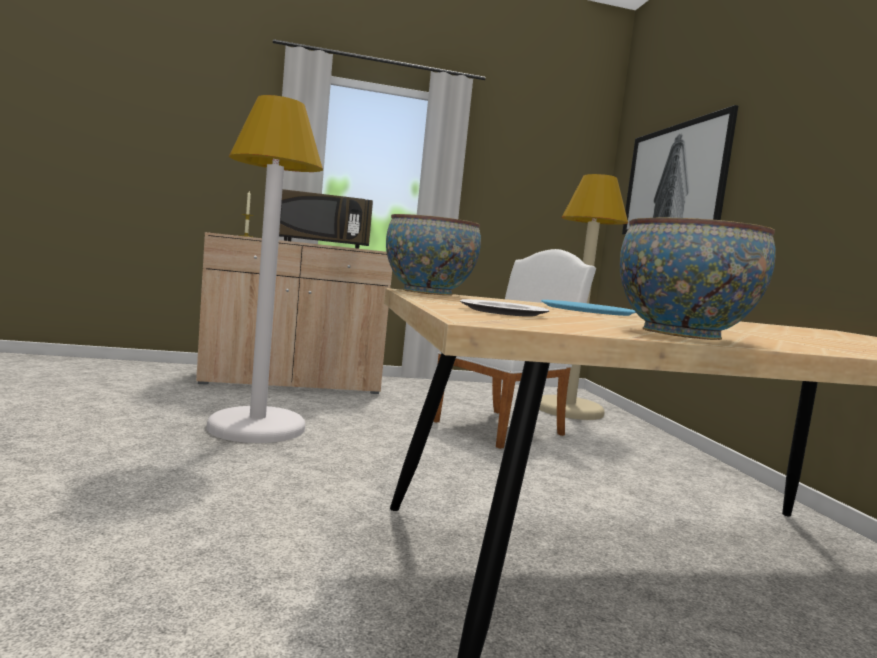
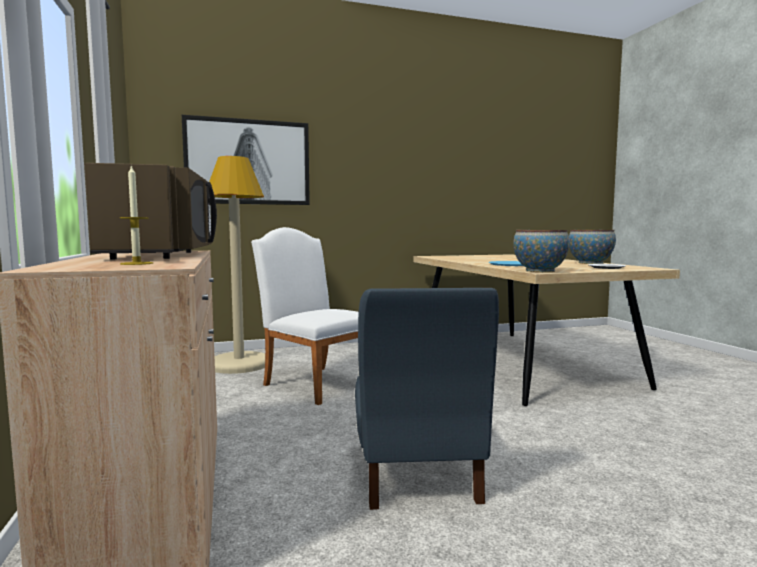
camera: 95 degrees left, 0 degrees up
(256, 427) = (417, 474): white floor lamp -> blue chair

